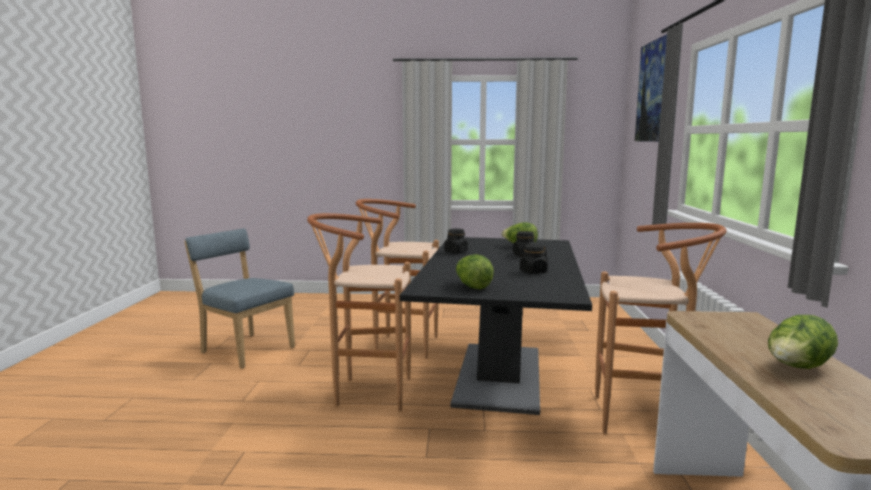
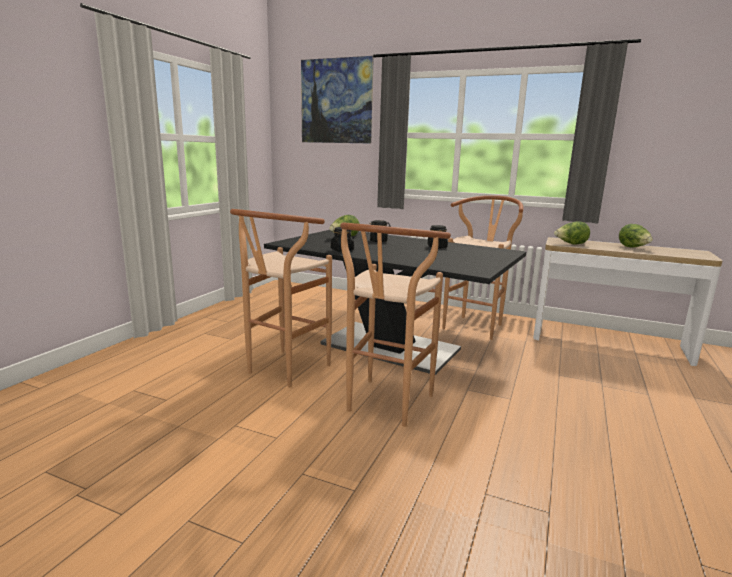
camera: 70 degrees left, 5 degrees up
(245, 349) = (167, 480): blue chair -> none
(472, 287) = (474, 262): lettuce -> lettuce (571, 244)

